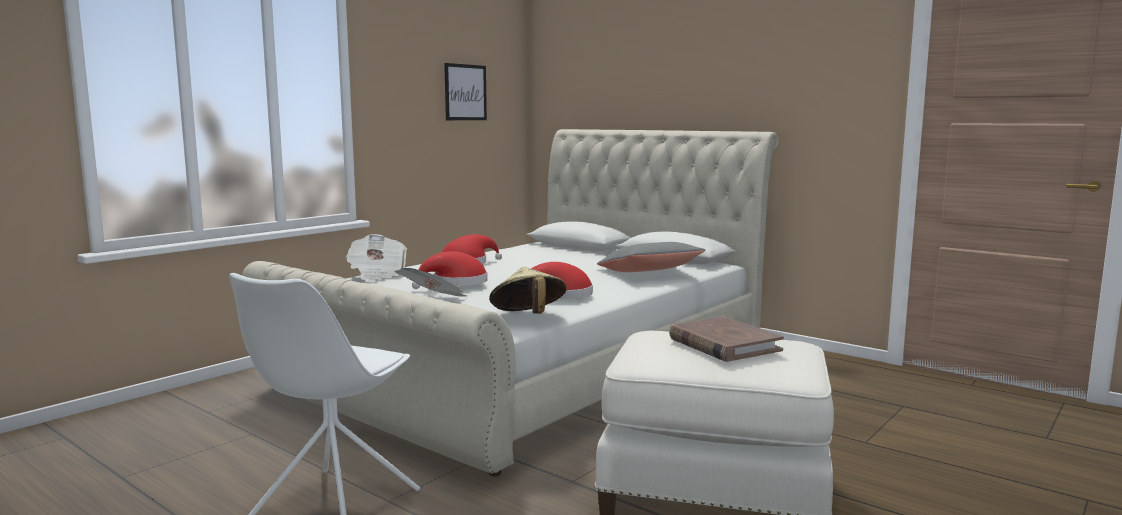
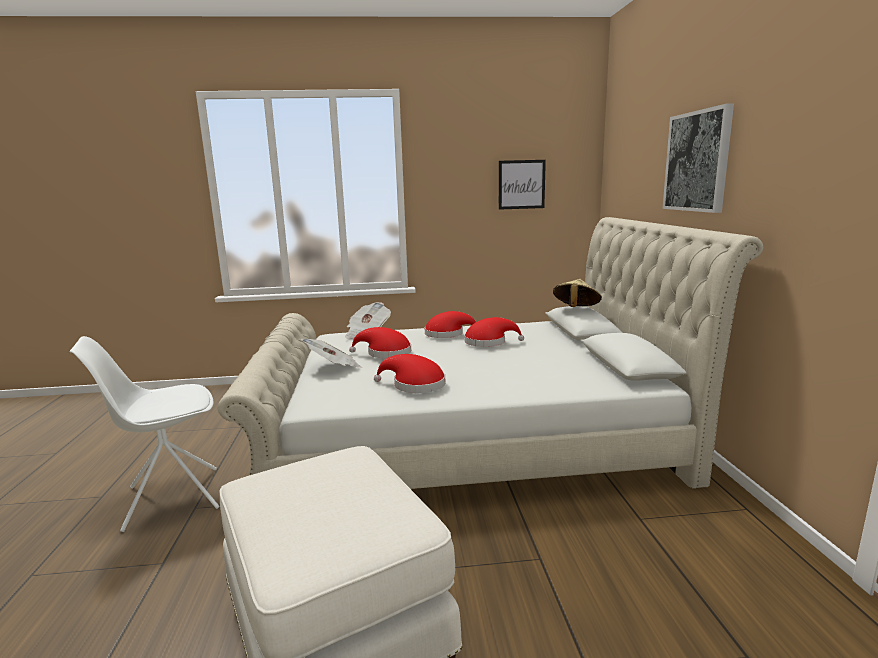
camera: 45 degrees right, 5 degrees up
(527, 262) = (488, 342): none -> red hat
(528, 317) = (338, 401): beige hat -> beige hat (575, 309)
(649, 273) = (552, 379): grey pillow -> none
(686, 74) = (697, 161): none -> picture
(723, 344) = (334, 495): brown book -> none

